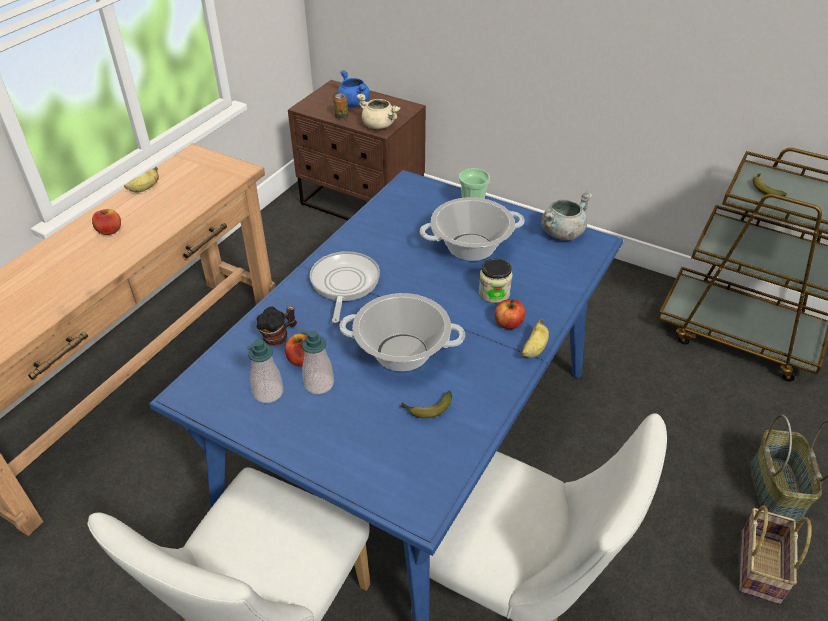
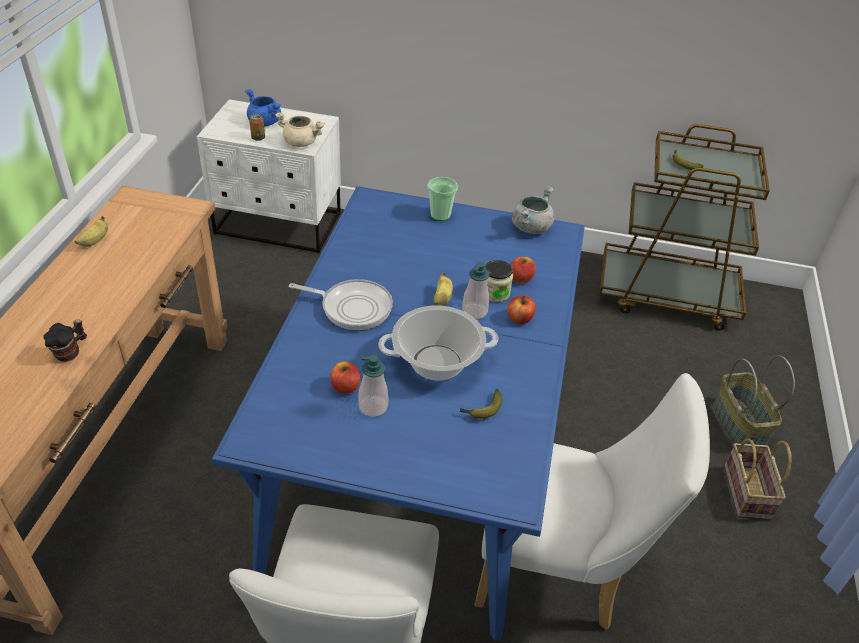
camera: 20 degrees left, 0 degrees up
(109, 231) = (78, 292): apple -> apple (520, 278)
(268, 392) = (328, 424): soap dispenser -> soap dispenser (474, 311)
(279, 336) = (313, 369): mug -> mug (70, 352)
(344, 284) = (352, 307): frying pan -> frying pan turned 120 degrees clockwise
(362, 204) = (278, 225): brown nightstand -> white nightstand
(471, 247) = (456, 253): cooking pot -> none
(534, 349) = (551, 338): banana -> banana (442, 299)

